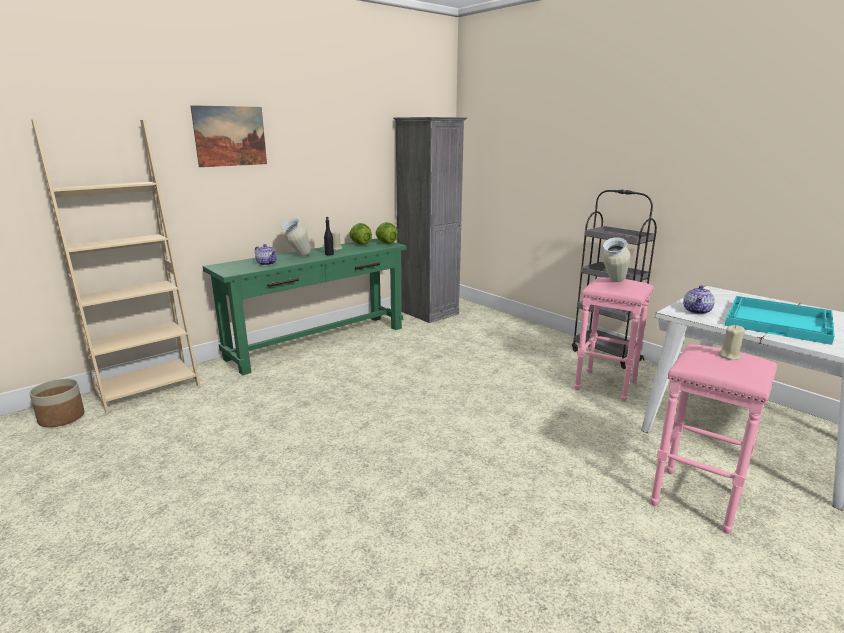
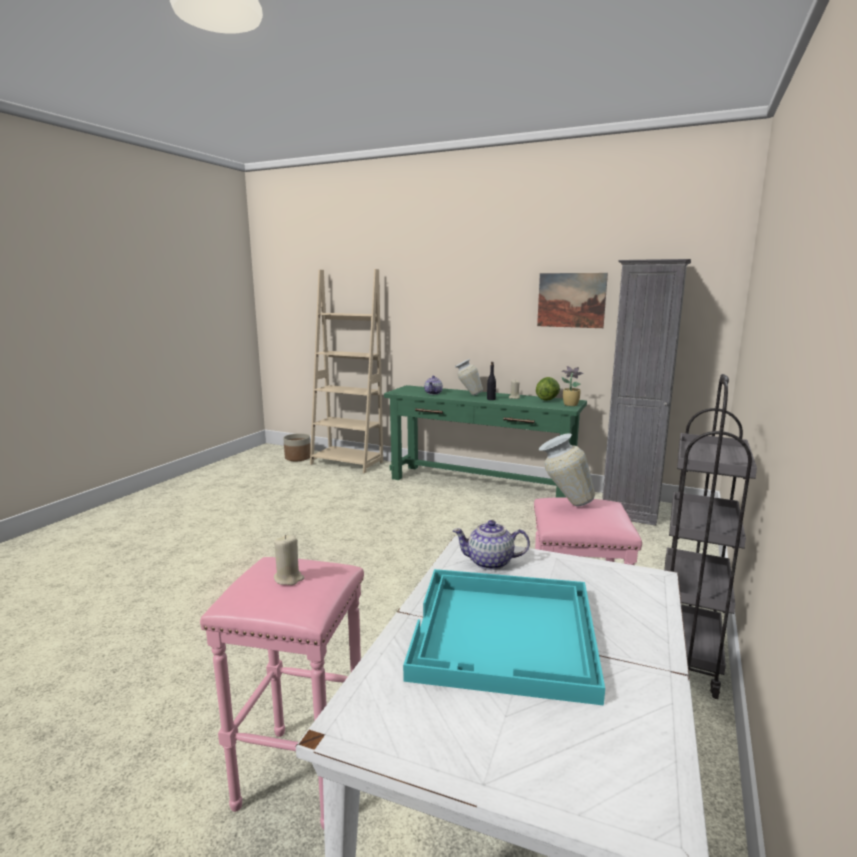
camera: 65 degrees right, 5 degrees down
(230, 136) = (442, 282): picture -> picture (571, 300)
(386, 243) = (570, 405): lettuce -> potted plant

